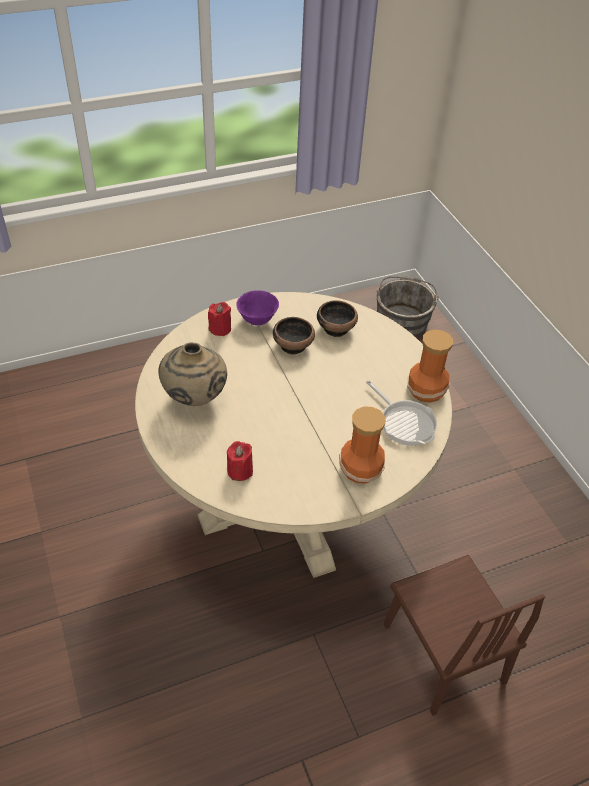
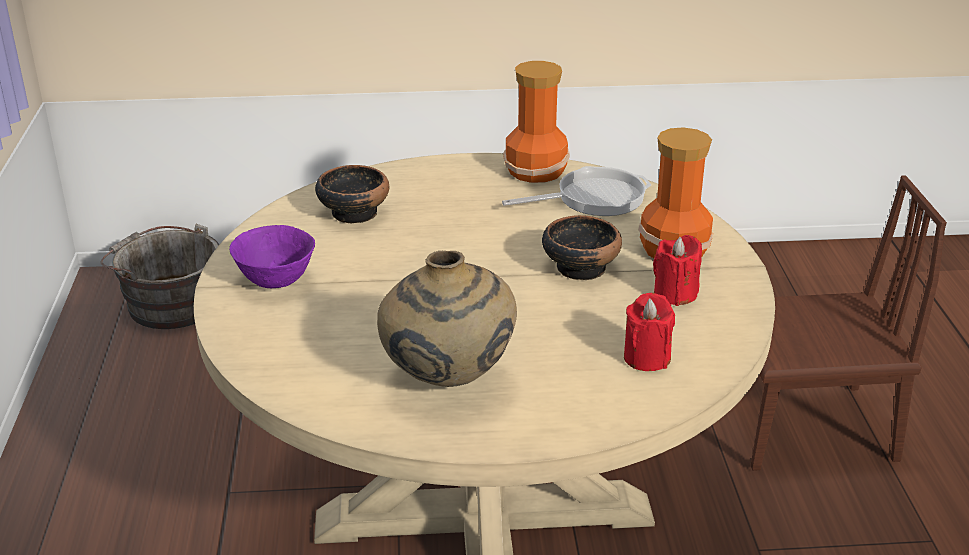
camera: 70 degrees left, 15 degrees down
(220, 329) = (271, 325): red candle -> red candle (675, 294)
(293, 345) = (368, 257): bowl -> bowl (580, 267)

